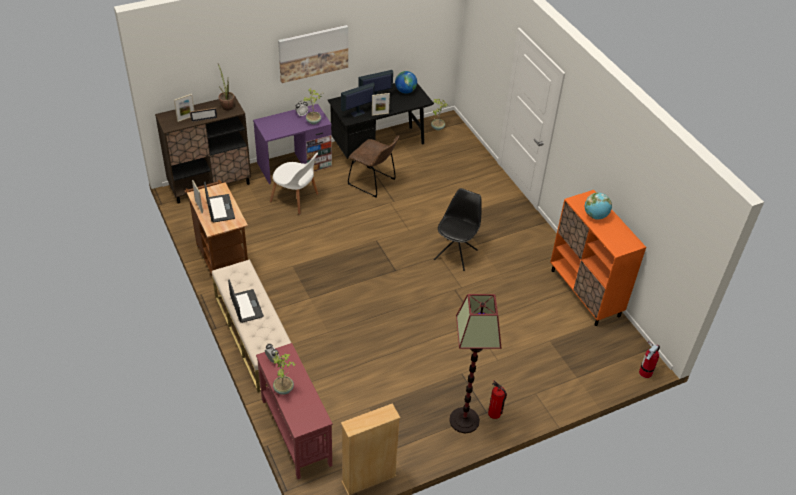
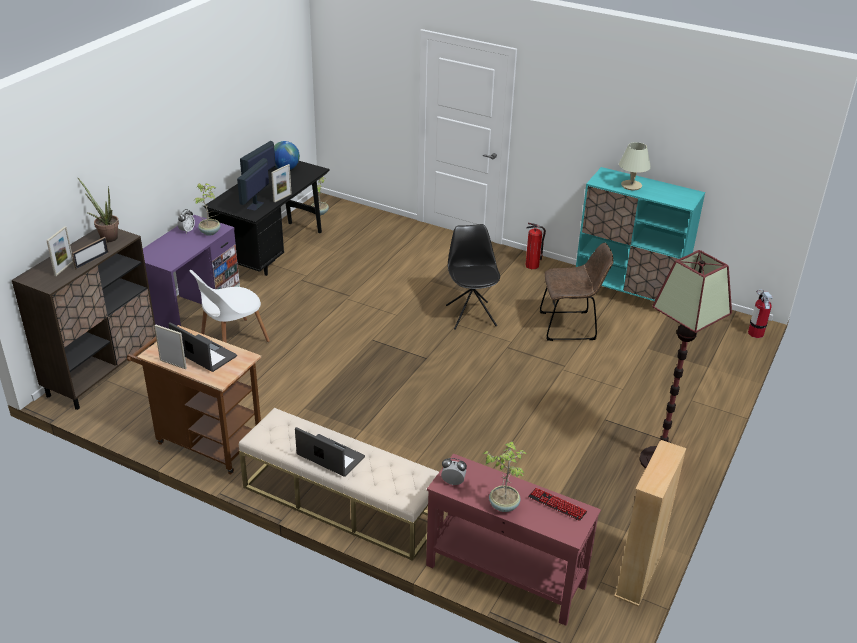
camera: 35 degrees left, 10 degrees down
(296, 199) = (232, 340): white chair -> white chair turned 150 degrees clockwise
(311, 406) = (557, 505): none -> keyboard
(313, 53) = (180, 139): picture -> none
(373, 183) = (307, 288): brown chair -> brown chair (571, 326)
(494, 413) = (678, 438): fire extinguisher -> fire extinguisher (532, 265)
(585, 293) = (628, 293): orange cabinet -> turquoise cabinet
(595, 216) = (631, 186): globe -> beige table lamp

